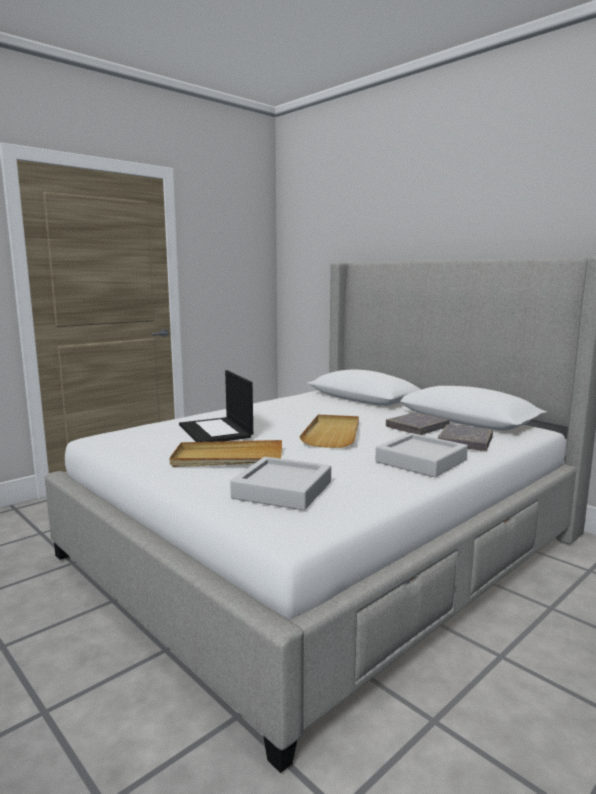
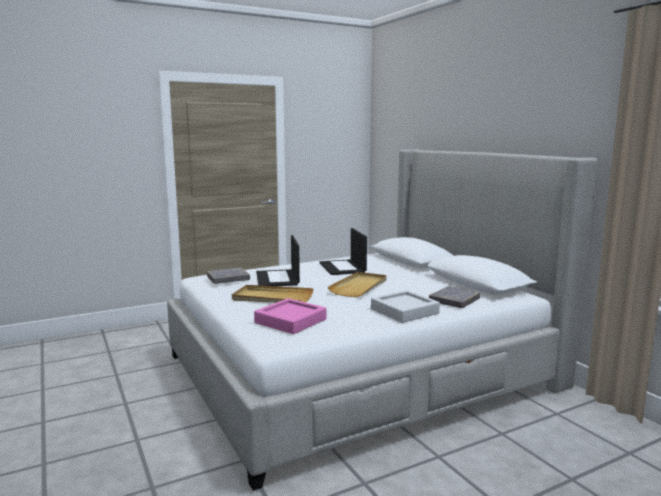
camera: 15 degrees right, 0 degrees up
(282, 490) = (290, 321): grey tray -> pink tray
(289, 411) = (343, 267): none -> laptop
(417, 427) = (429, 287): grey book -> grey book (228, 279)

